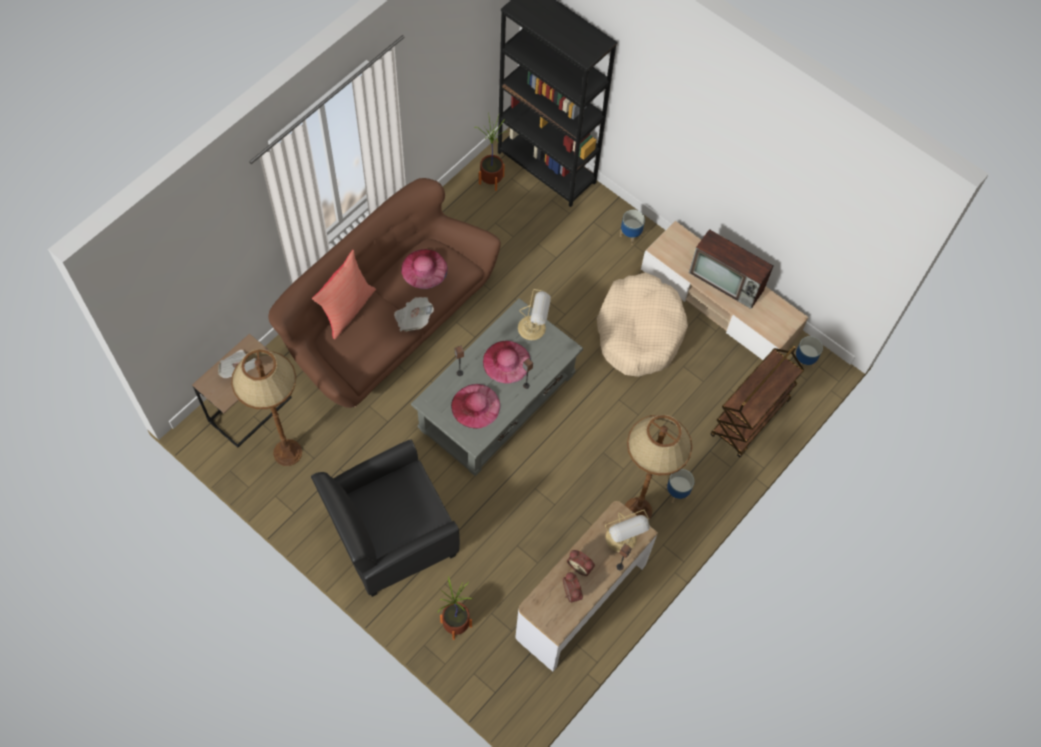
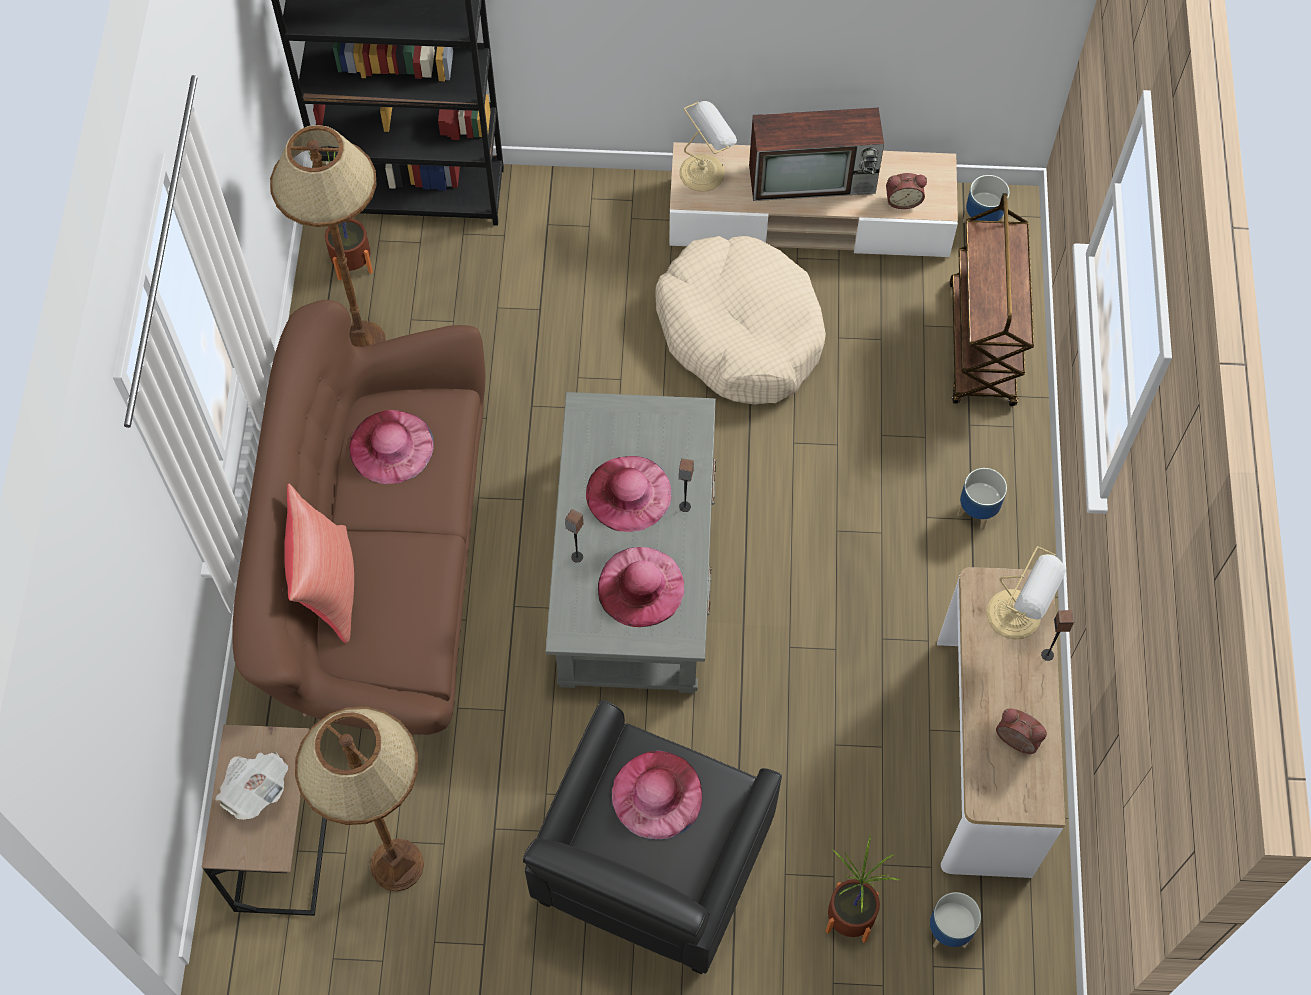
camera: 35 degrees left, 0 degrees up
(404, 499) = (657, 794): none -> pink hat
(413, 319) = (439, 529): newspaper -> none
(533, 328) = (623, 419): table lamp -> table lamp (704, 171)
(580, 565) = (996, 693): alarm clock -> alarm clock (903, 200)
(630, 235) = (614, 209): planter -> planter (949, 932)
(638, 511) = (950, 575): brown floor lamp -> brown floor lamp (363, 341)

